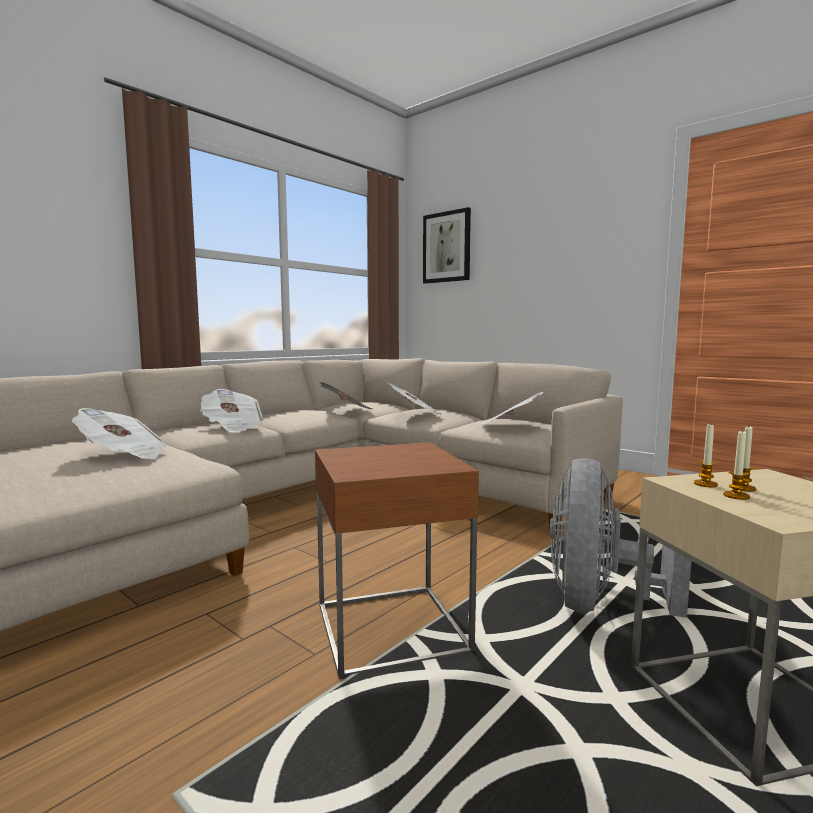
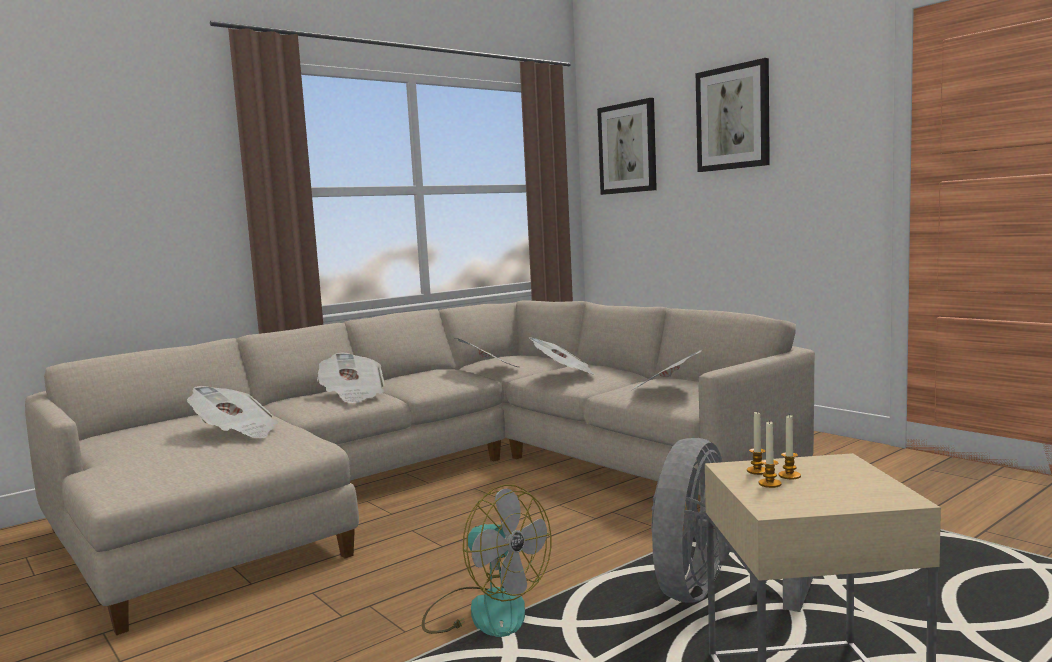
camera: 10 degrees right, 0 degrees up
(391, 627) = (485, 611): brown side table -> fan
(536, 223) = (733, 118): none -> picture

